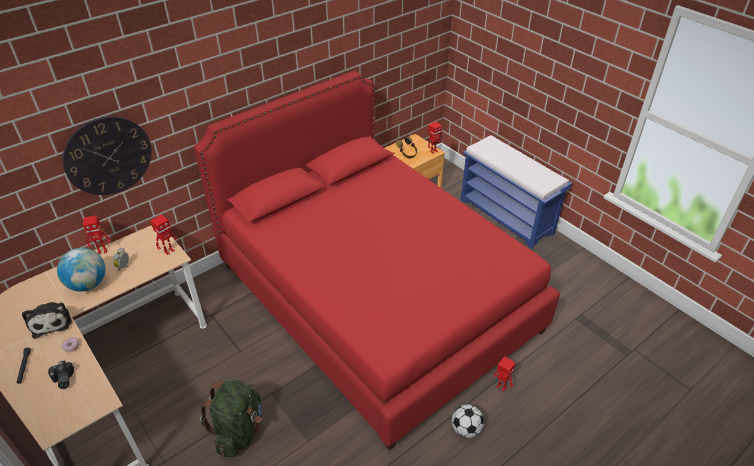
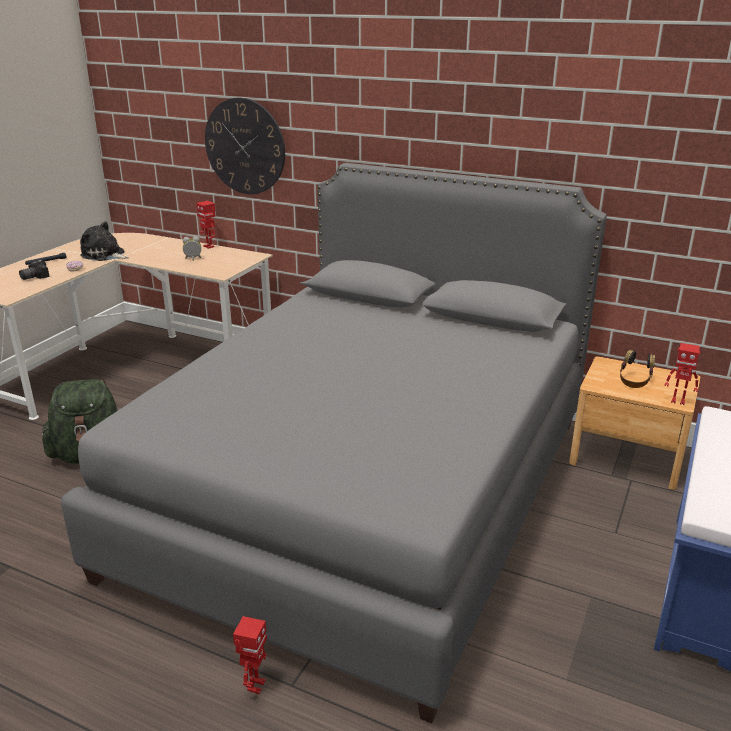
camera: 65 degrees right, 15 degrees down
(51, 321) = (104, 255): plush toy -> plush toy turned 75 degrees clockwise
(88, 284) = (160, 254): globe -> none
(169, 251) = (229, 268): toy robot -> none
(376, 297) = (365, 492): red bed -> grey bed
(466, 429) = (148, 659): football -> none

